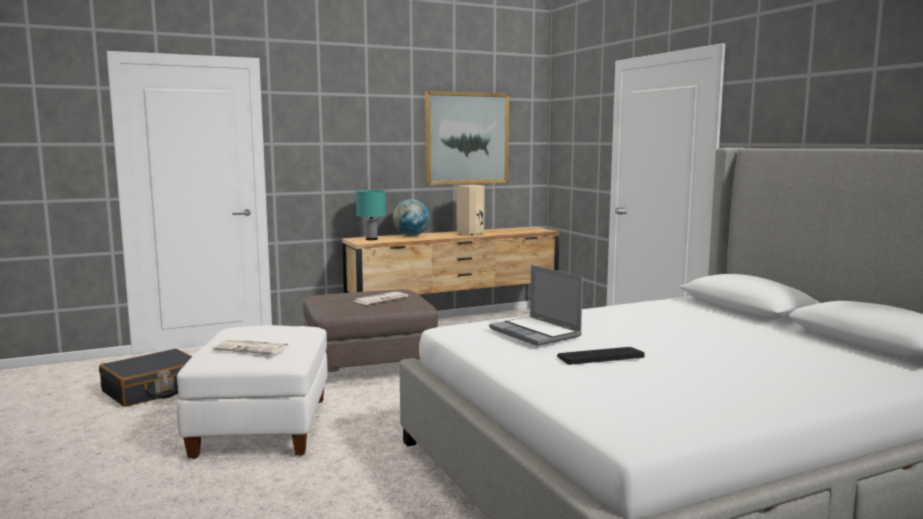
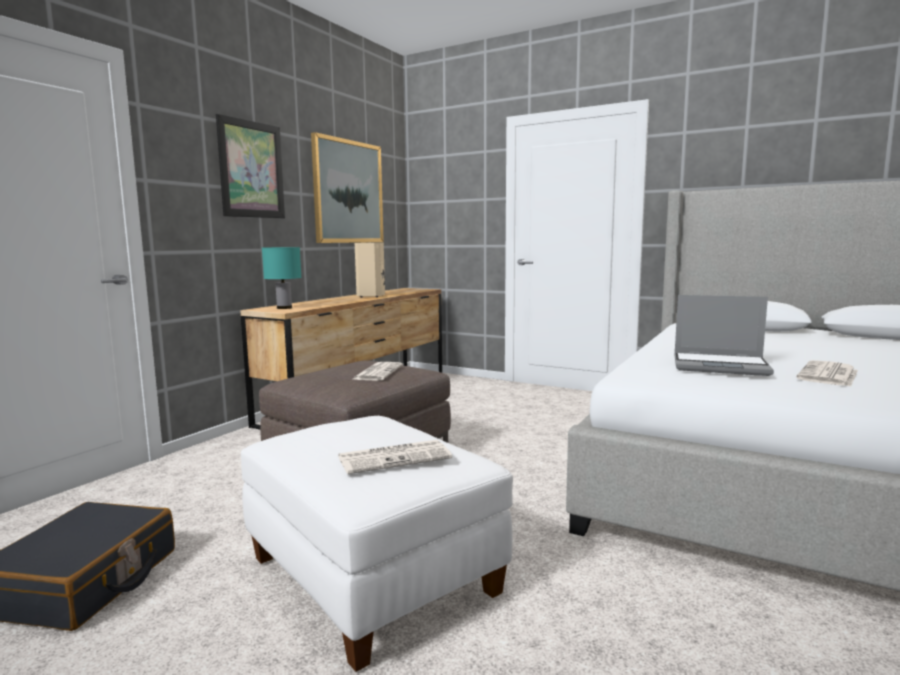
camera: 35 degrees left, 0 degrees up
(361, 128) = (251, 169): none -> picture
(411, 236) = (317, 302): globe -> none
(600, 356) = (828, 375): keyboard -> newspaper

